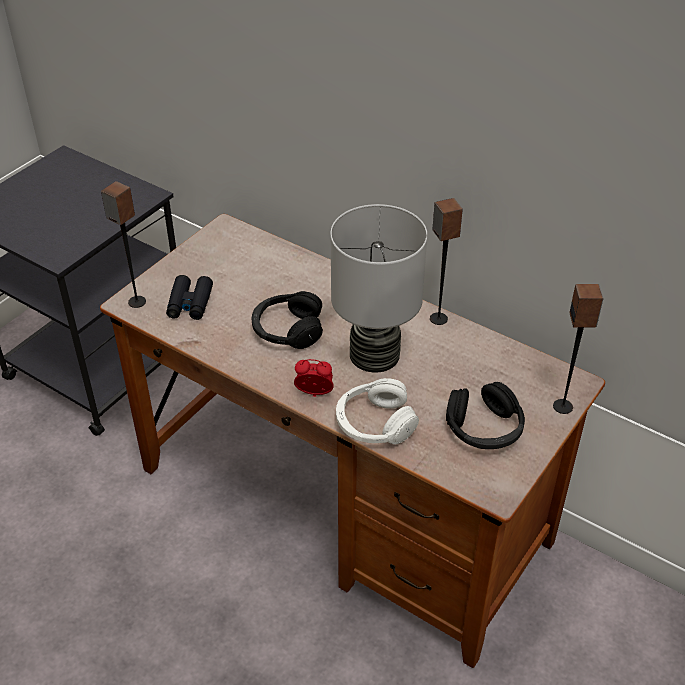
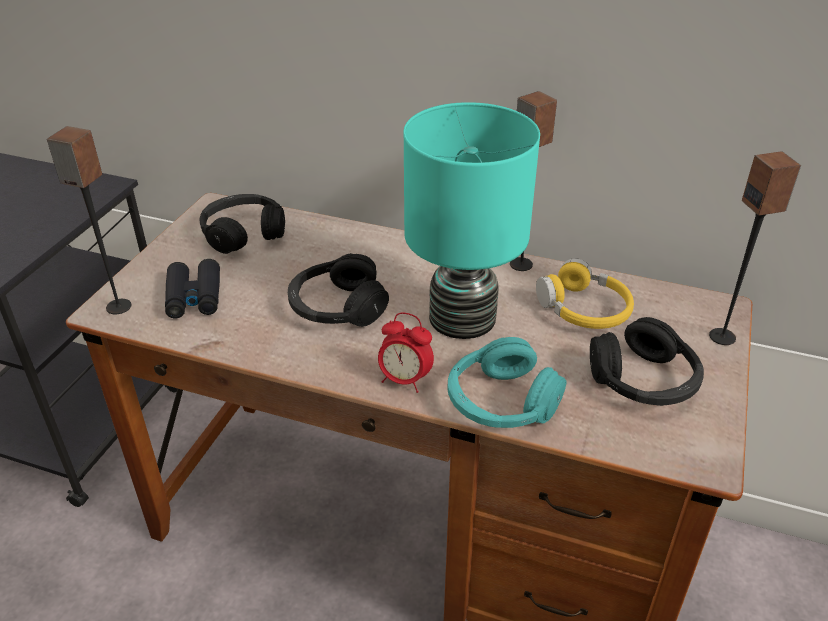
camera: 15 degrees left, 5 degrees down
(239, 255) = (244, 233): none -> black headphones
(314, 394) = (404, 380): alarm clock -> alarm clock turned 150 degrees counterclockwise
(374, 355) = (461, 318): grey table lamp -> turquoise table lamp
(374, 423) = (501, 402): white headphones -> turquoise headphones
(468, 365) = (584, 309): none -> yellow headphones

